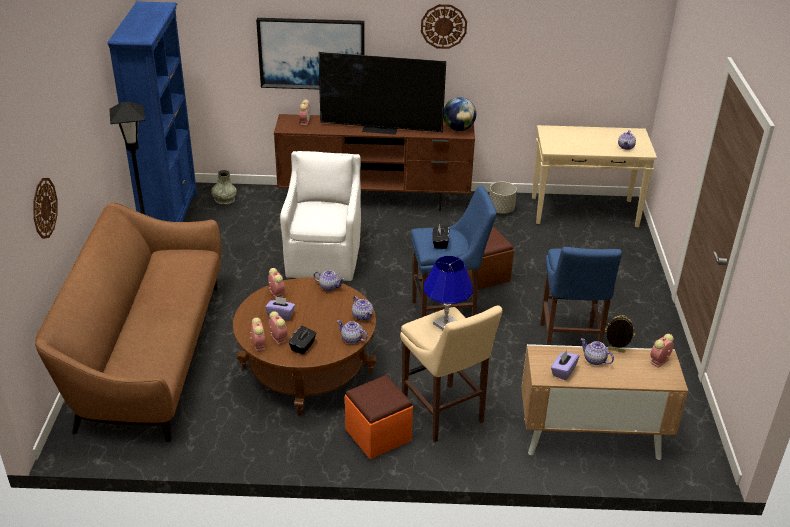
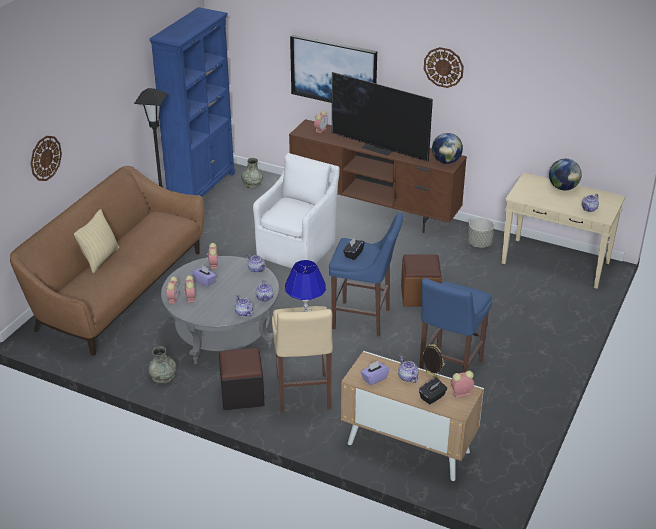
camera: 25 degrees right, 0 degrees up
(132, 321) = (100, 259): none -> beige pillow
(272, 441) = (163, 376): none -> grey vase
(303, 346) = (204, 308): black tissue box -> black tissue box (432, 397)
(307, 370) = (223, 332): brown coffee table -> grey coffee table
(378, 435) = (242, 394): orange ottoman -> black ottoman
(586, 132) = (563, 188): none -> globe

